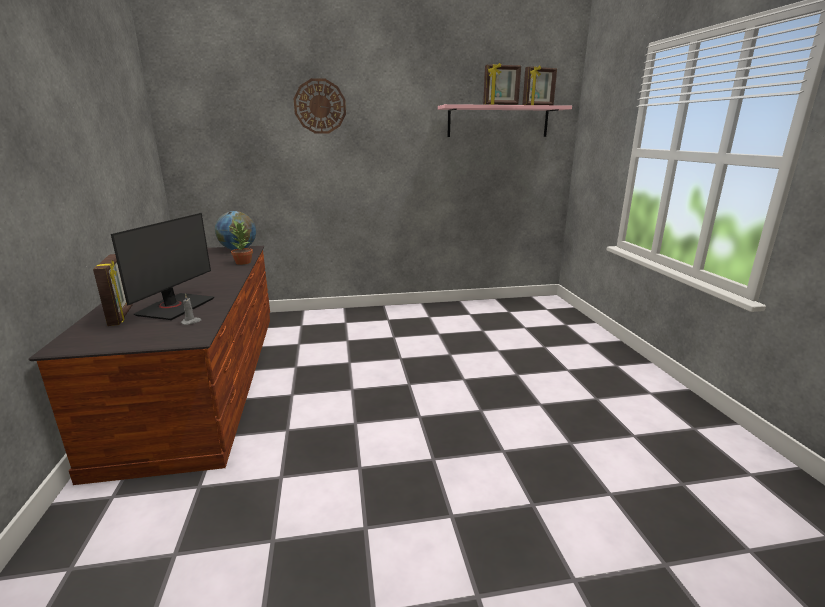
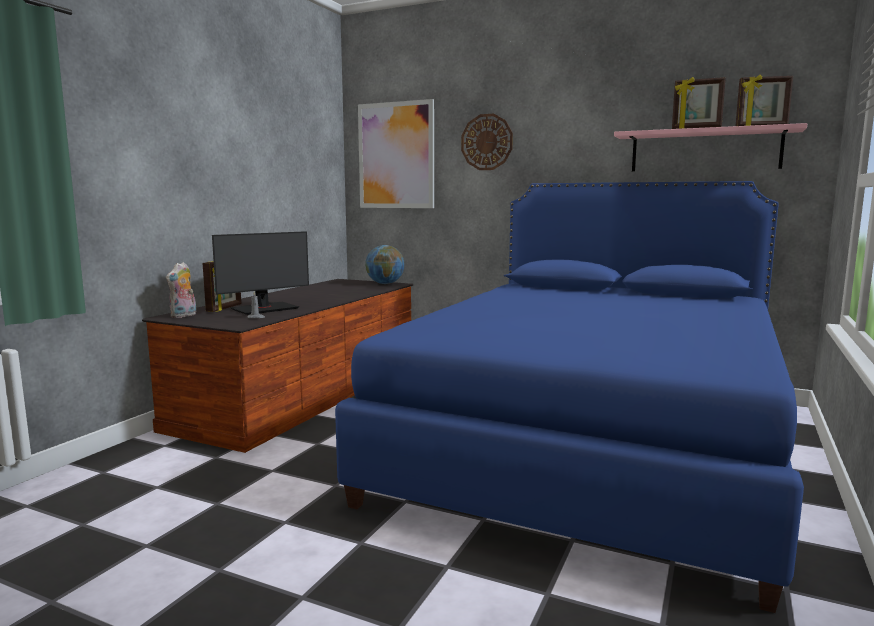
camera: 35 degrees right, 10 degrees down
(88, 339) = (184, 316): none -> plush toy
(220, 116) = (396, 155): none -> picture
(243, 262) = (369, 291): potted plant -> none
(487, 359) = (590, 445): none -> blue bed

